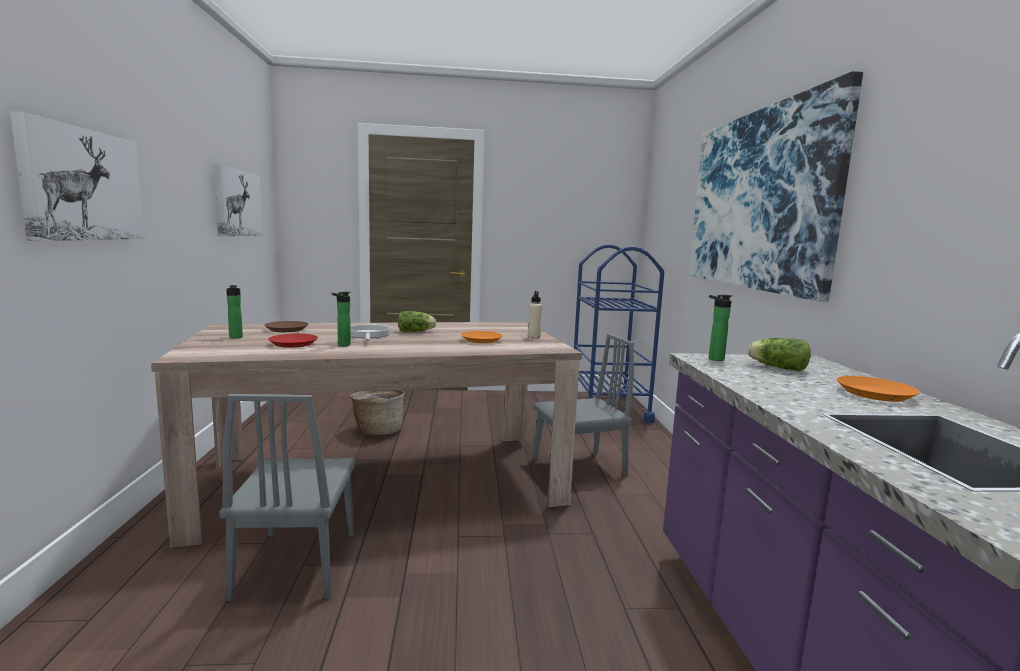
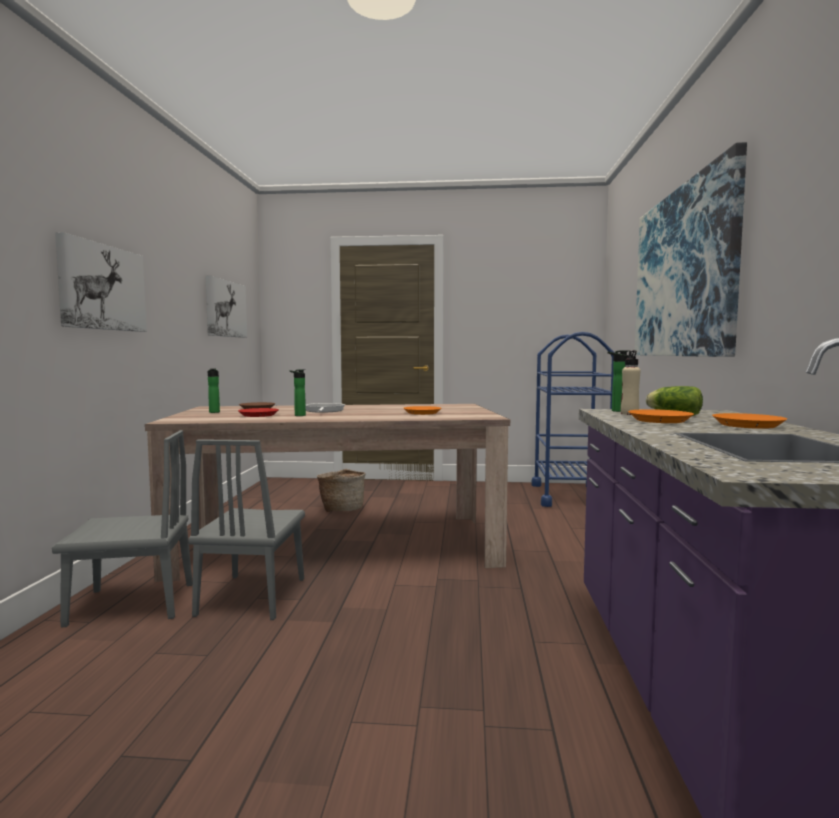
camera: 10 degrees right, 5 degrees down
(417, 331) = (368, 409): lettuce -> none
(534, 337) = (473, 411): beige bottle -> beige bottle (629, 414)
(578, 467) = (524, 540): grey chair -> grey chair (131, 604)
(778, 382) = (659, 420): none -> orange plate

